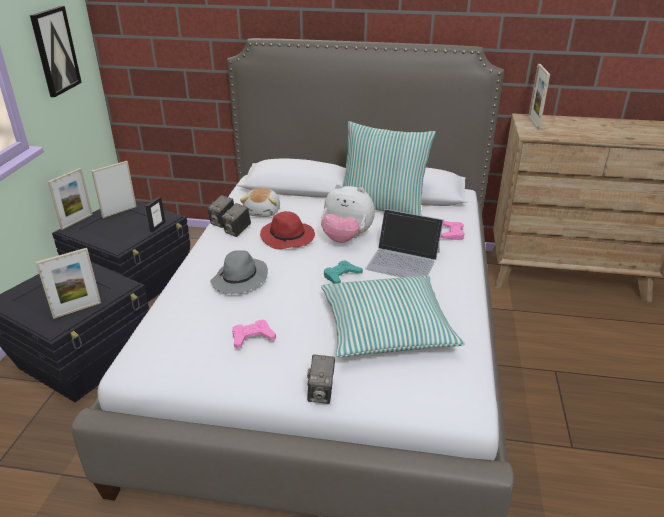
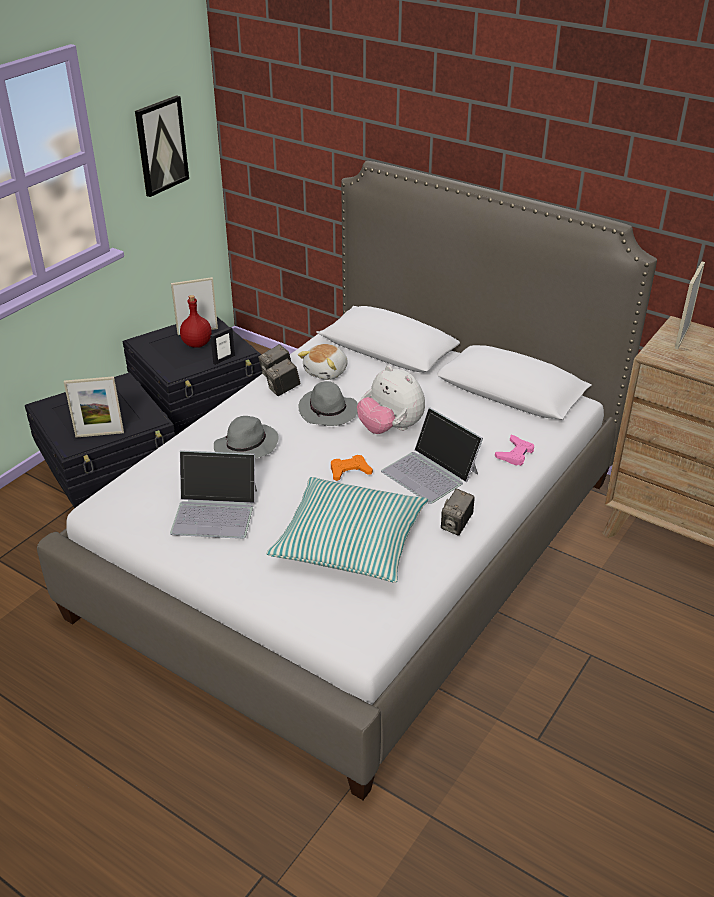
camera: 25 degrees right, 5 degrees up
(77, 221) = (151, 333): picture frame -> none
(124, 221) = (196, 344): none -> red bottle
(252, 337) = (215, 511): pink game controller -> laptop
(288, 238) = (328, 411): red hat -> grey hat
(321, 393) = (239, 584): camera -> camera (456, 525)
(341, 275) = (349, 471): turquoise game controller -> orange game controller
(382, 207) = (463, 399): pillow -> none

